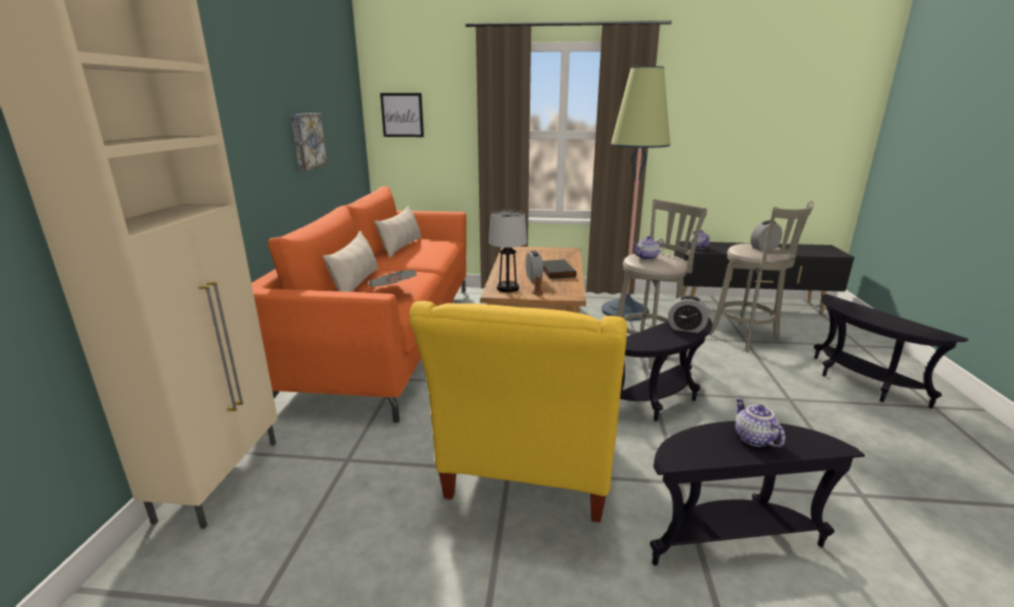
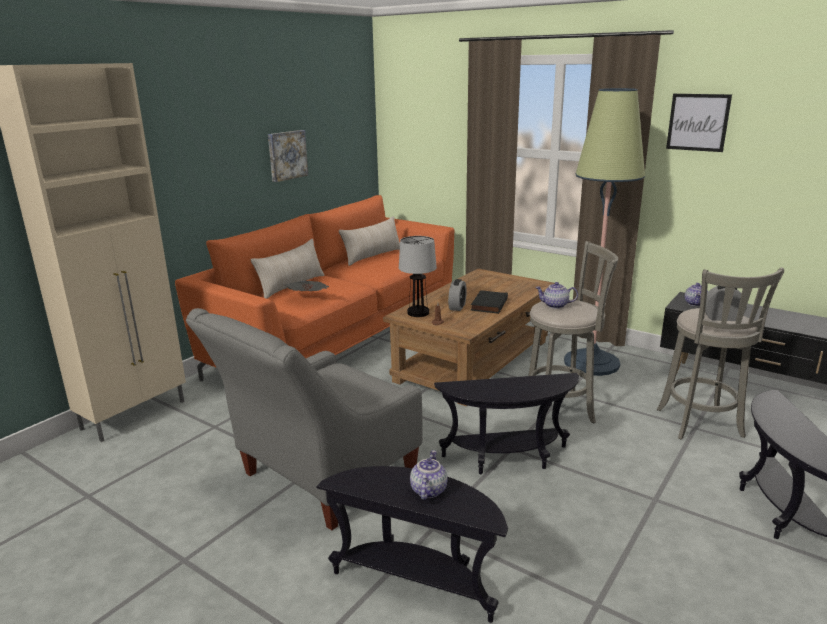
camera: 30 degrees right, 0 degrees up
(402, 115) = (407, 126): picture -> picture (698, 122)
(528, 475) = (320, 479): yellow armchair -> grey armchair
(685, 328) = (531, 387): alarm clock -> none

